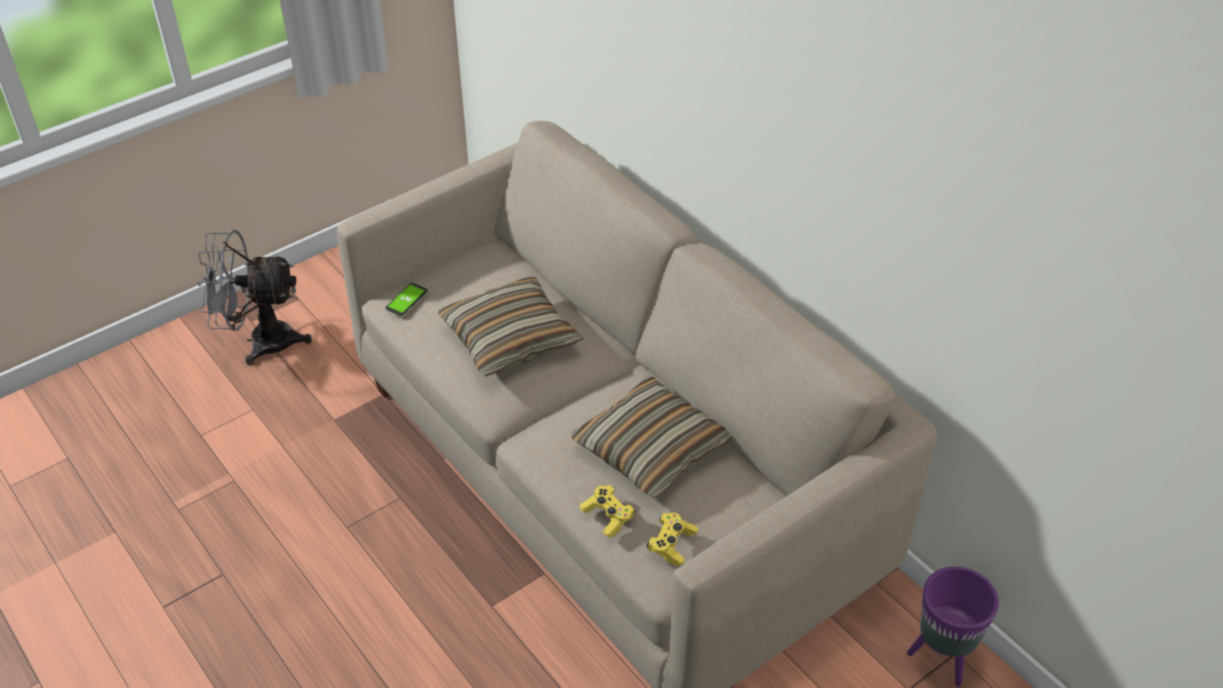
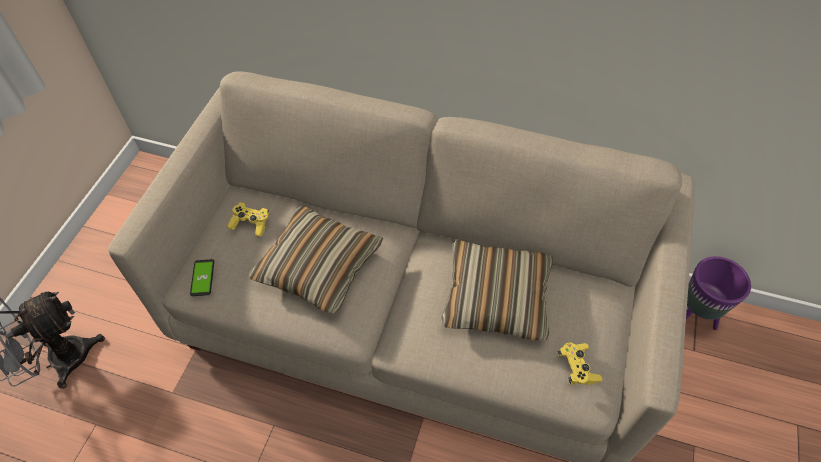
camera: 35 degrees left, 10 degrees up
(608, 516) = (514, 374): yellow game controller -> yellow game controller (251, 224)

